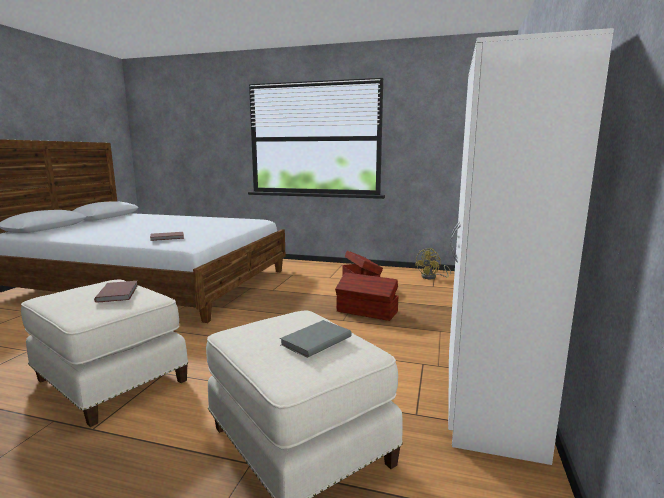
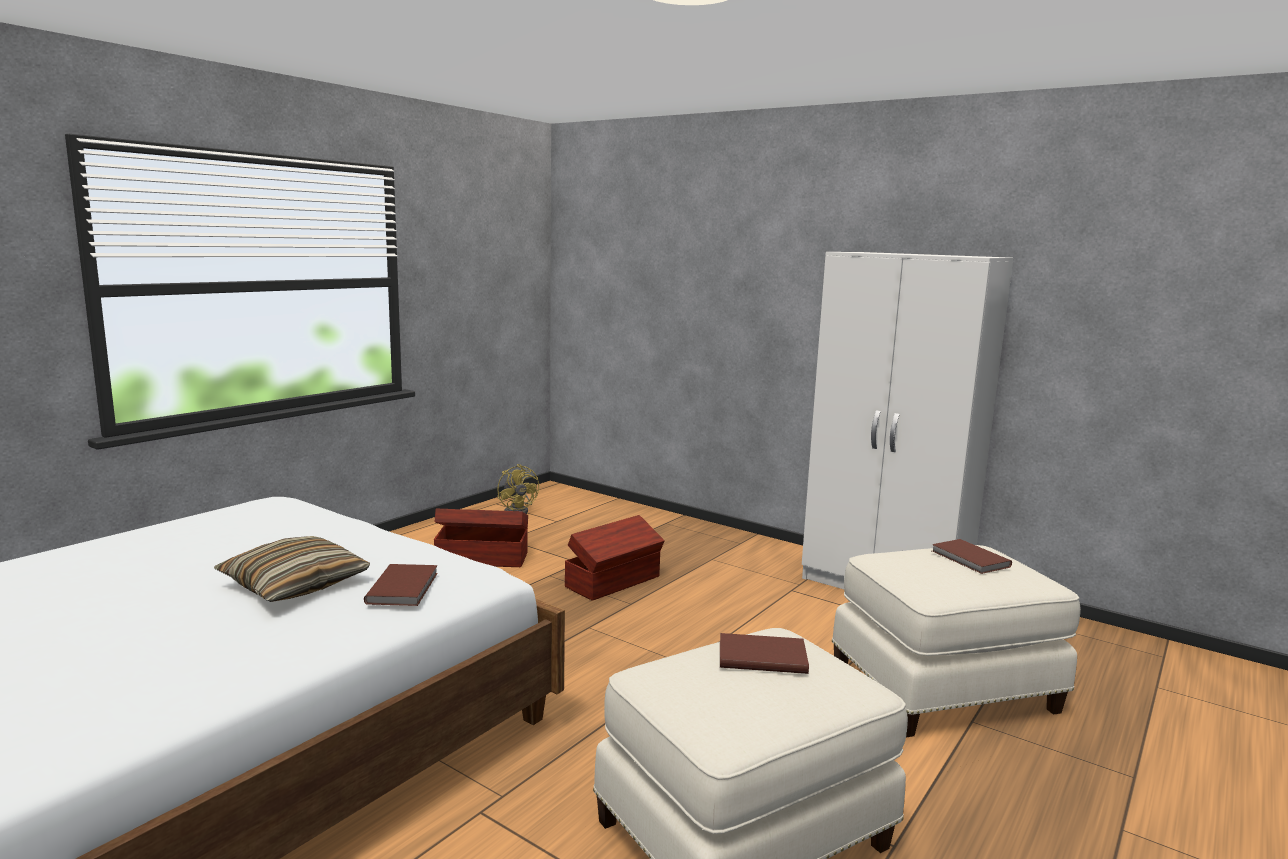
camera: 70 degrees left, 0 degrees up
(170, 231) = (295, 584): none -> pillow
(314, 340) = (969, 559): grey book -> brown book

